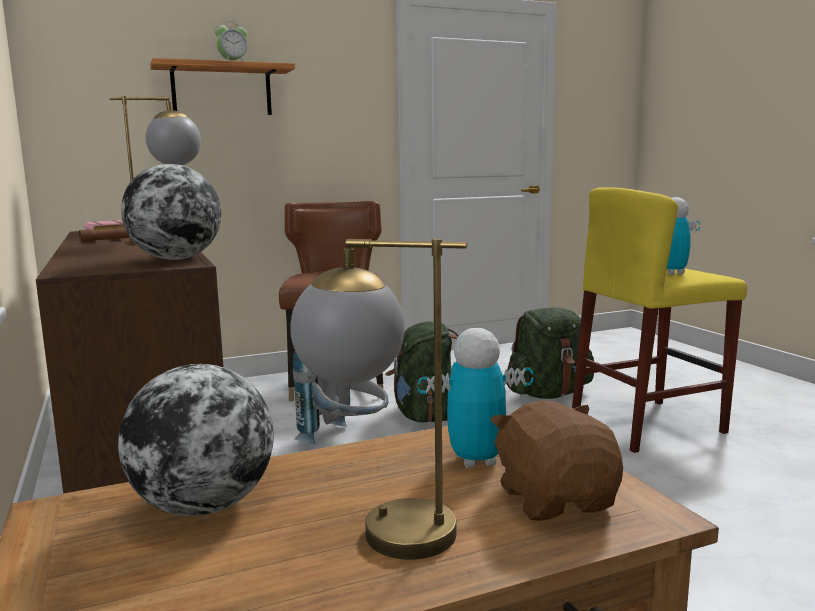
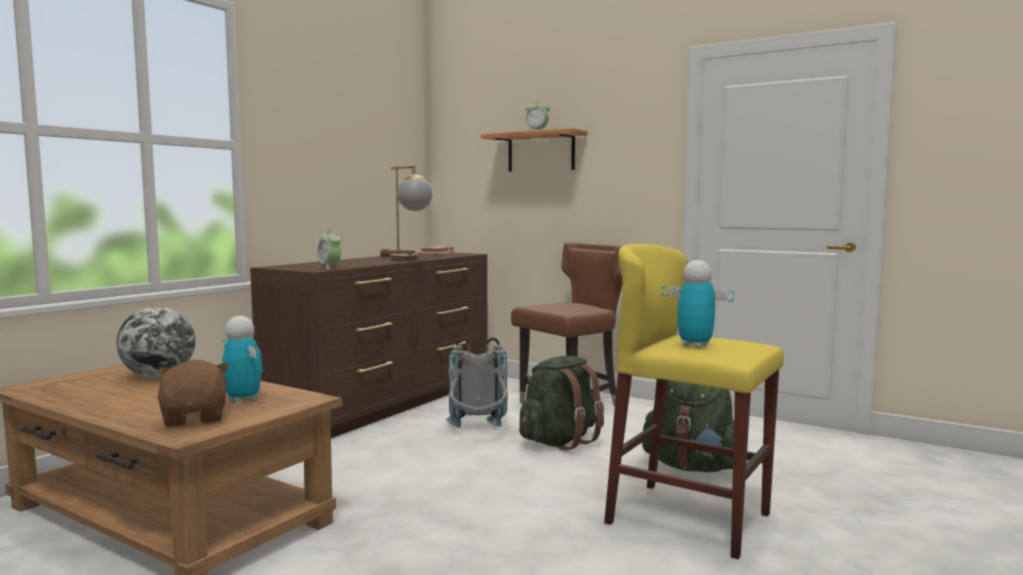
camera: 55 degrees right, 5 degrees down
(176, 259) = (329, 267): globe -> alarm clock
(378, 530) = (144, 399): table lamp -> none
(556, 499) = (196, 418): brown plush toy -> brown plush toy turned 60 degrees counterclockwise

